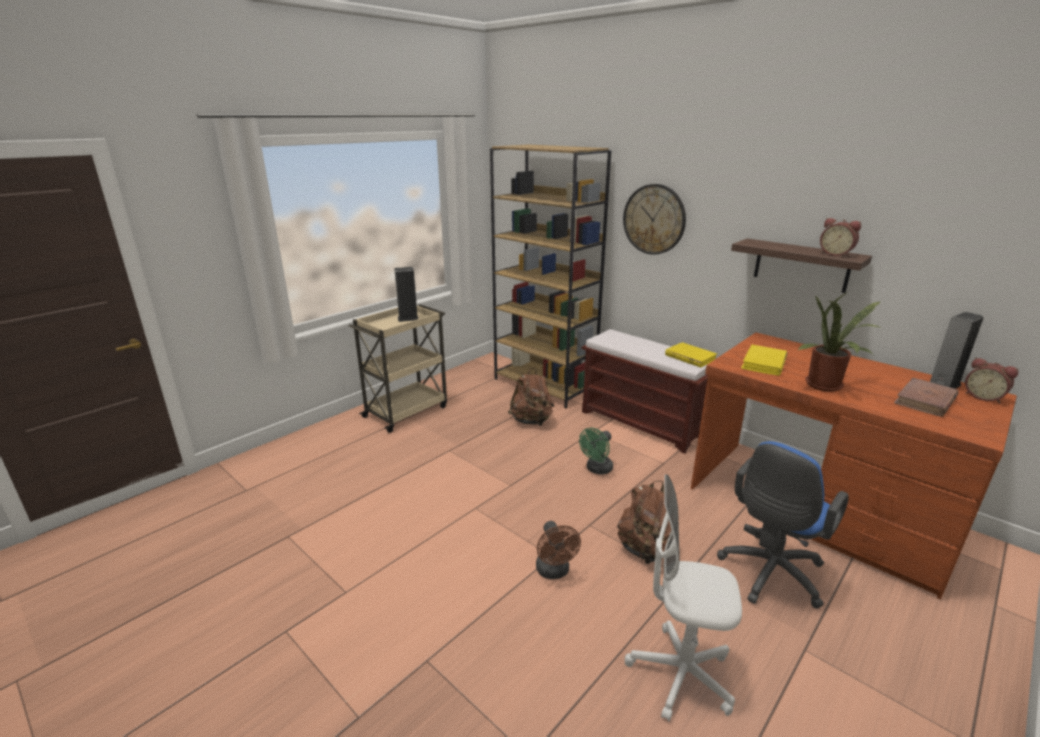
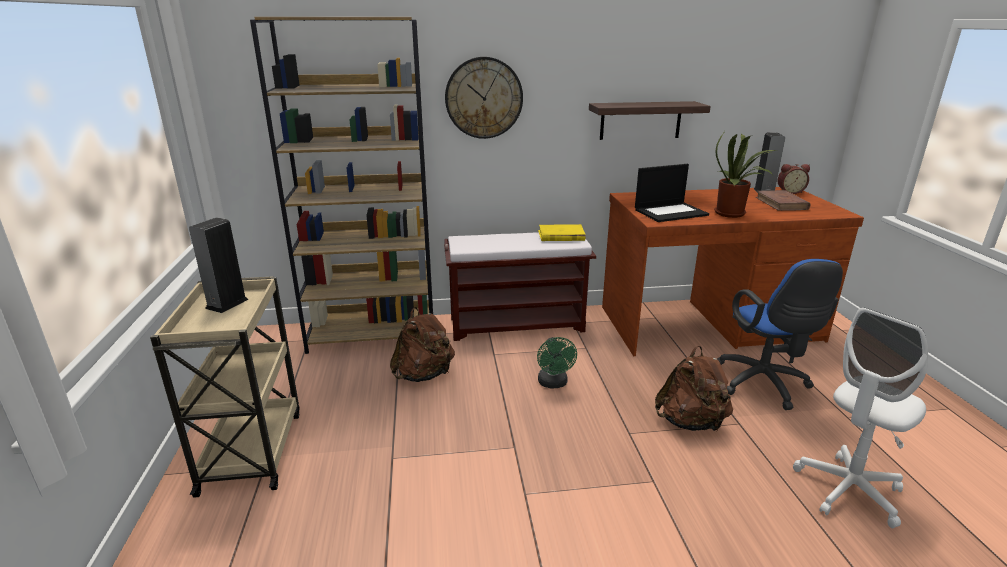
camera: 50 degrees left, 0 degrees up
(554, 572) = (677, 492): brown fan -> none
(764, 363) = (671, 212): yellow book -> laptop
(836, 254) = (678, 103): alarm clock -> none

